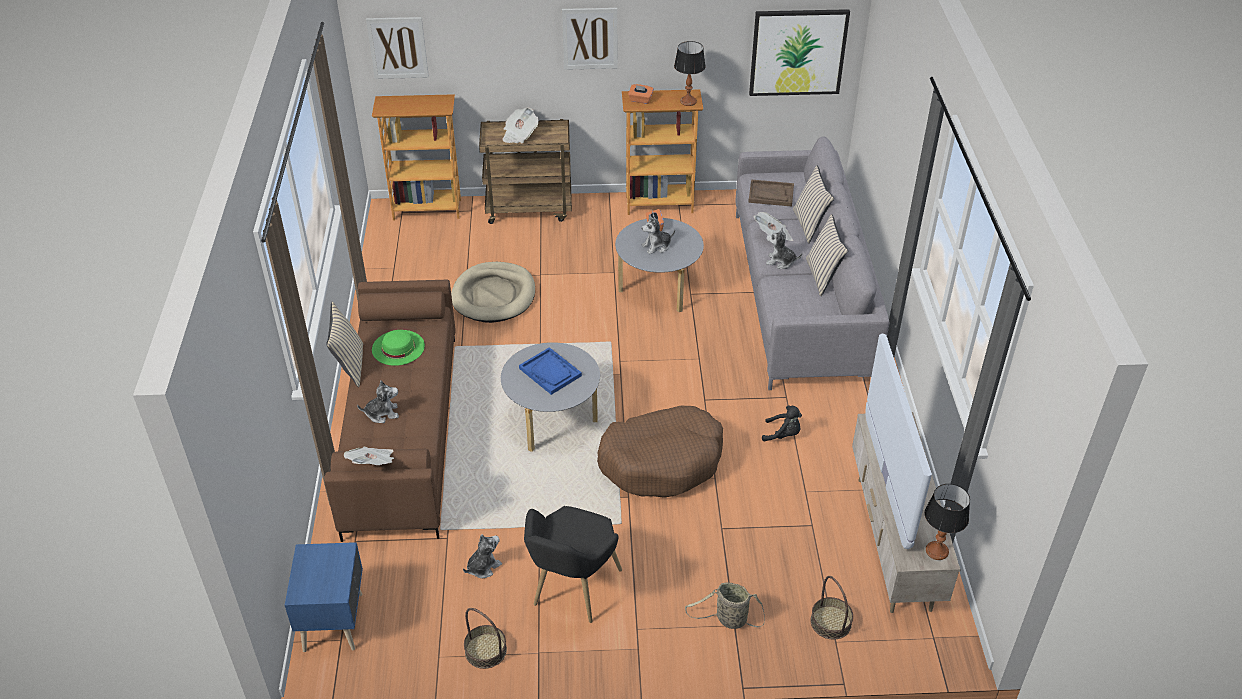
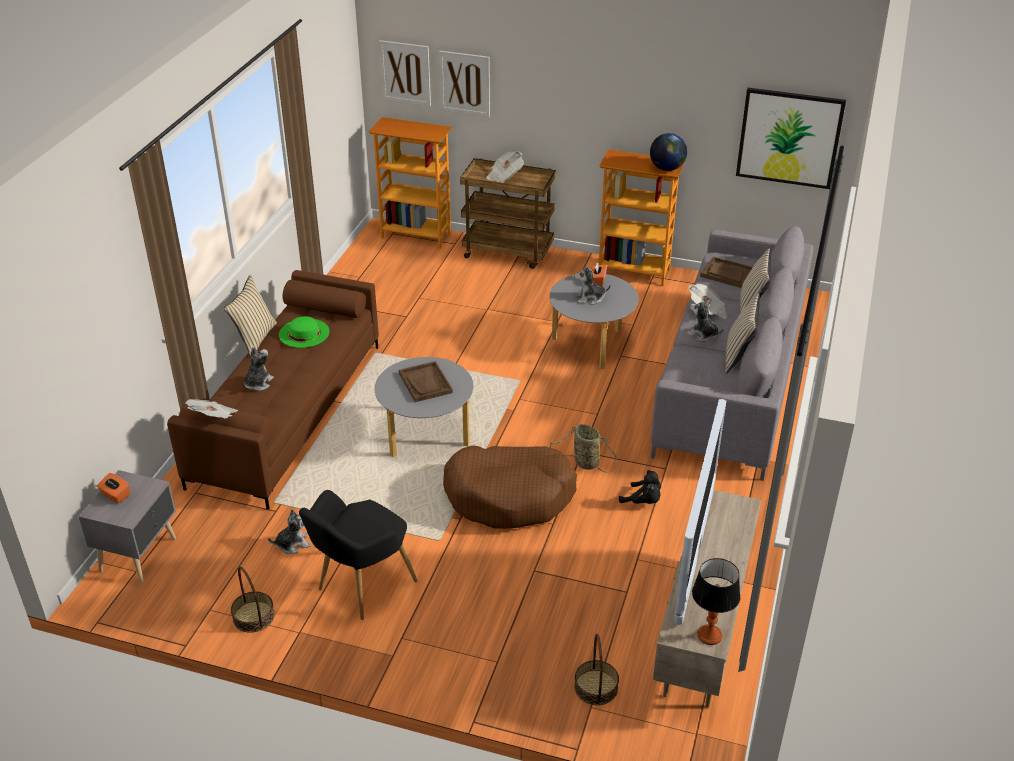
camera: 20 degrees right, 5 degrees down
(335, 621) = (140, 554): blue nightstand -> grey nightstand
(382, 413) = (258, 383): plush toy -> plush toy turned 75 degrees counterclockwise
(494, 295) = (434, 318): beige dog bed -> none
(550, 372) = (425, 383): blue tray -> brown tray
(590, 38) = (582, 91): picture -> picture (464, 83)
(640, 100) = (621, 159): orange tissue box -> orange tissue box (115, 495)
(688, 101) = (667, 168): table lamp -> globe
(729, 619) = (495, 655): basket -> basket (584, 462)

